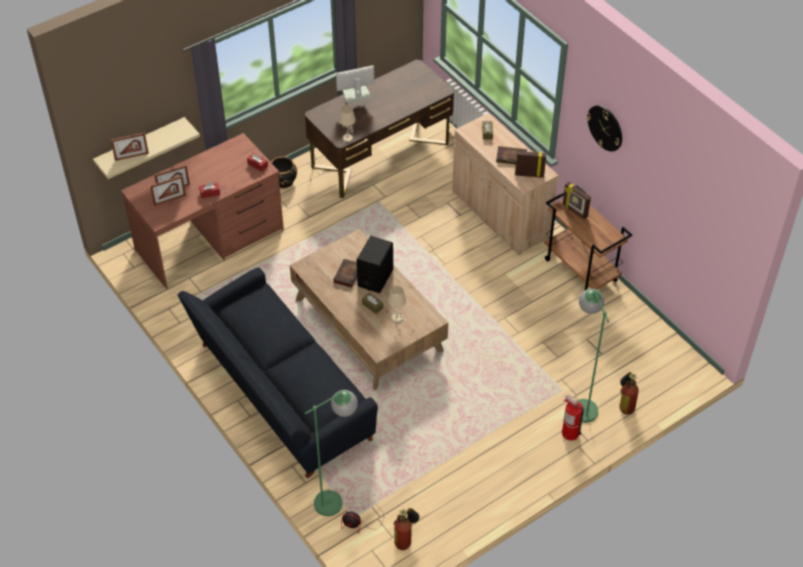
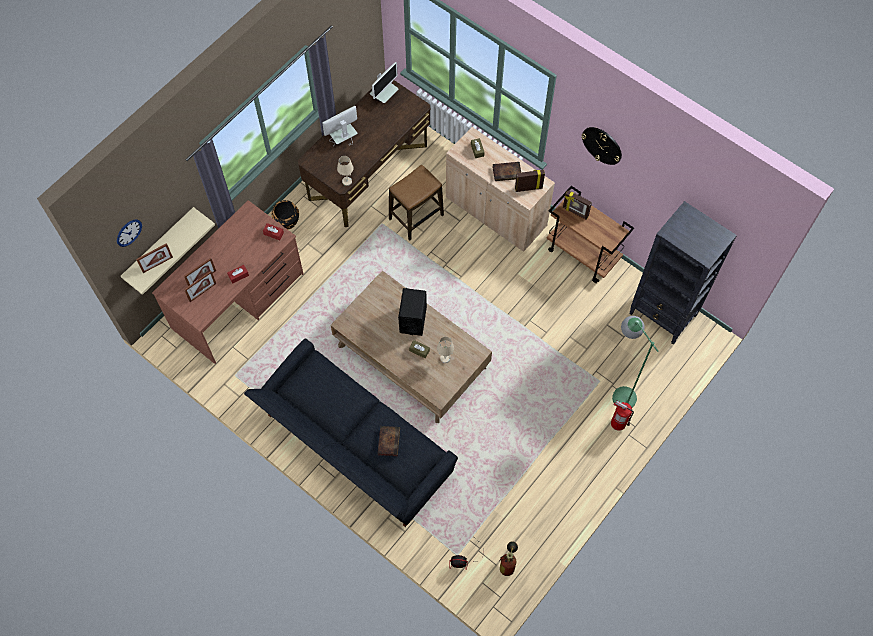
camera: 15 degrees left, 15 degrees up
(110, 111) = (129, 232): none -> wall clock
(336, 498) = (437, 540): green floor lamp -> none
(347, 274) = (386, 322): book -> book (388, 441)
(410, 77) = (384, 98): none -> monitor
(416, 203) = (416, 217): none -> stool
(625, 403) = (657, 382): fire extinguisher -> none
(651, 343) = (663, 315): none -> black bookcase

